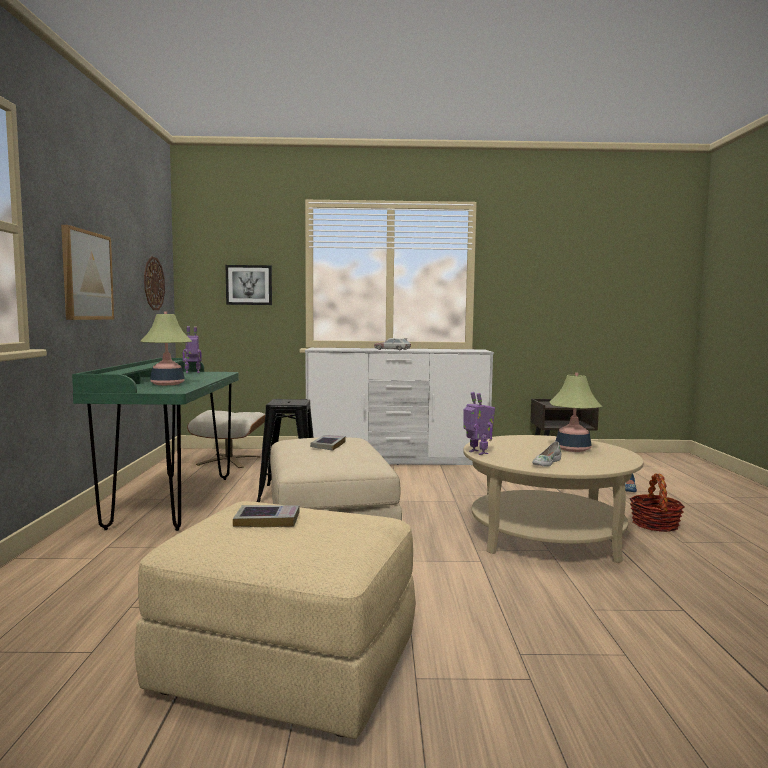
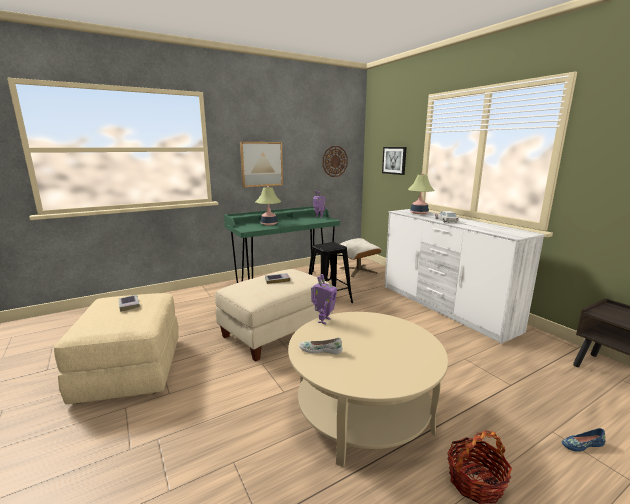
camera: 60 degrees right, 10 degrees up
(573, 449) = (390, 354): table lamp -> table lamp (419, 213)

